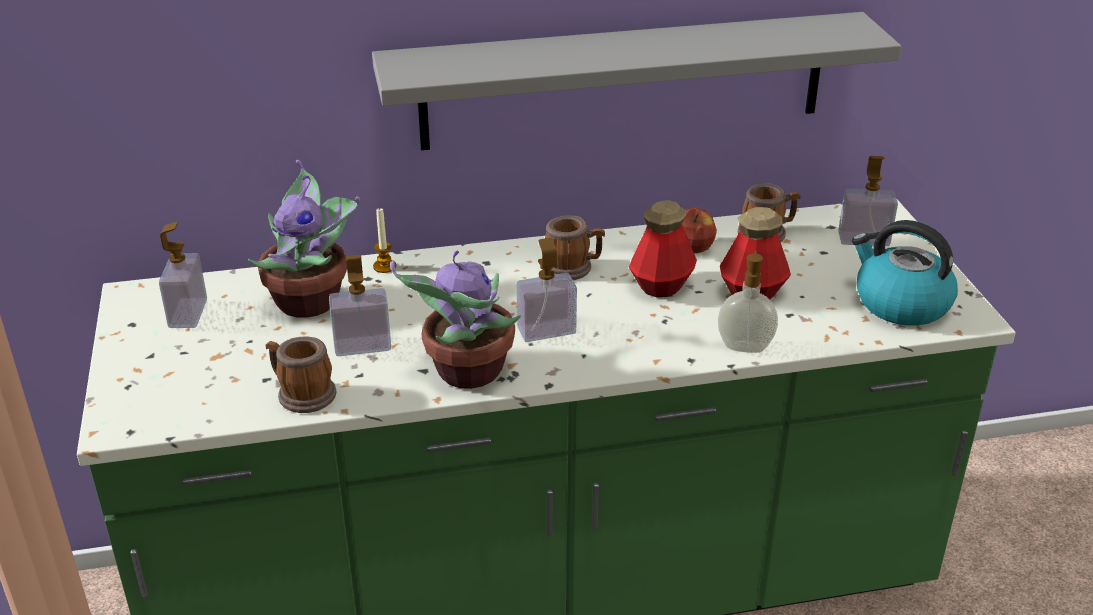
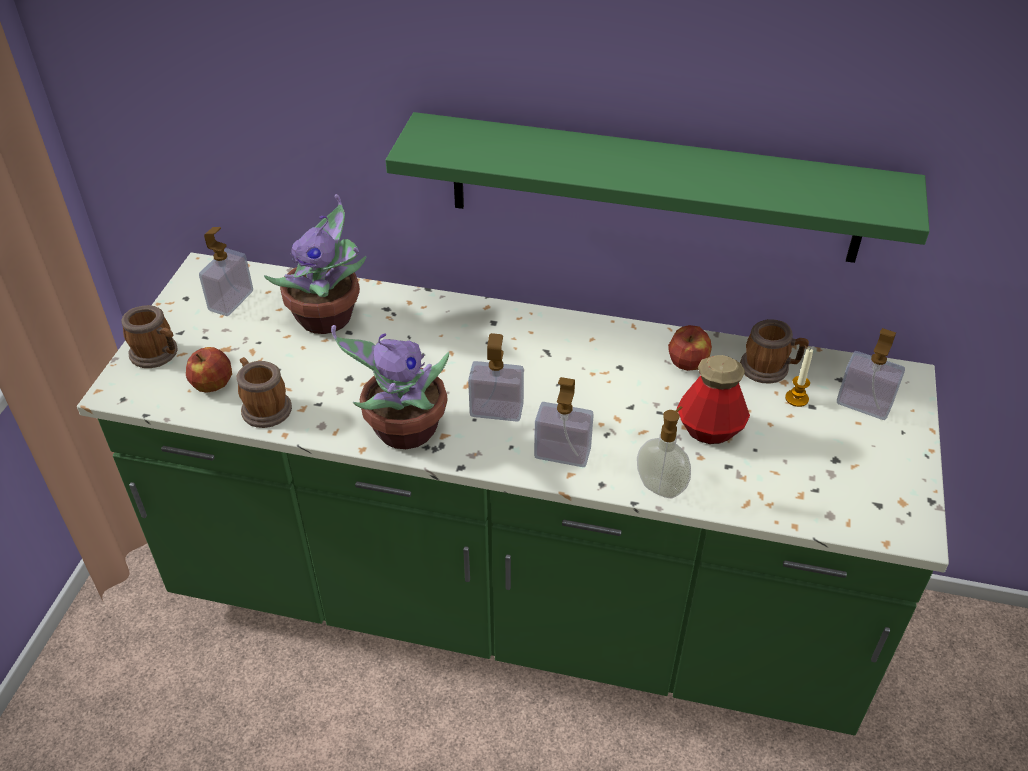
camera: 25 degrees right, 10 degrees up
(228, 390) = (213, 385): none -> apple
(362, 346) = (339, 375): soap dispenser -> soap dispenser (562, 453)
(384, 266) = (407, 301): candle -> candle (796, 398)
(572, 268) = (563, 351): mug -> mug (158, 354)
(624, 81) = (653, 188): grey shelf -> green shelf
(661, 286) = (629, 395): bottle -> none
(900, 303) = (848, 490): kettle -> none

